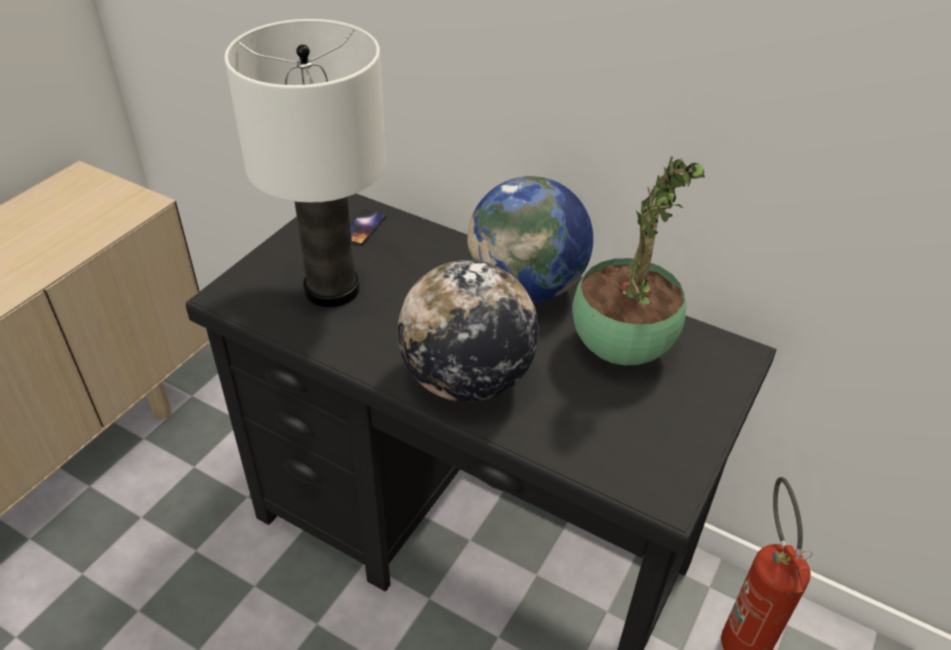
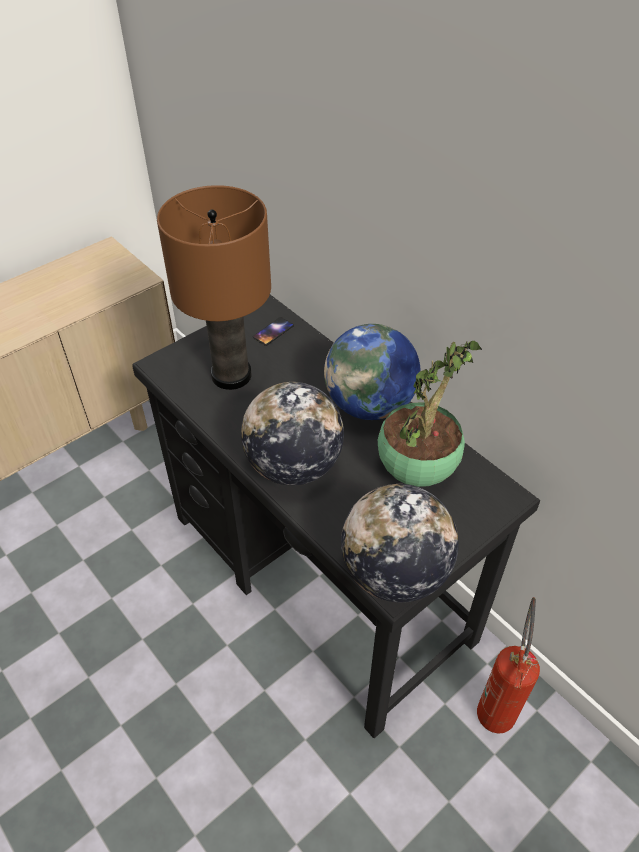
camera: 20 degrees right, 5 degrees up
(331, 290) = (231, 376): white table lamp -> brown table lamp
(658, 477) = (394, 573): none -> globe

